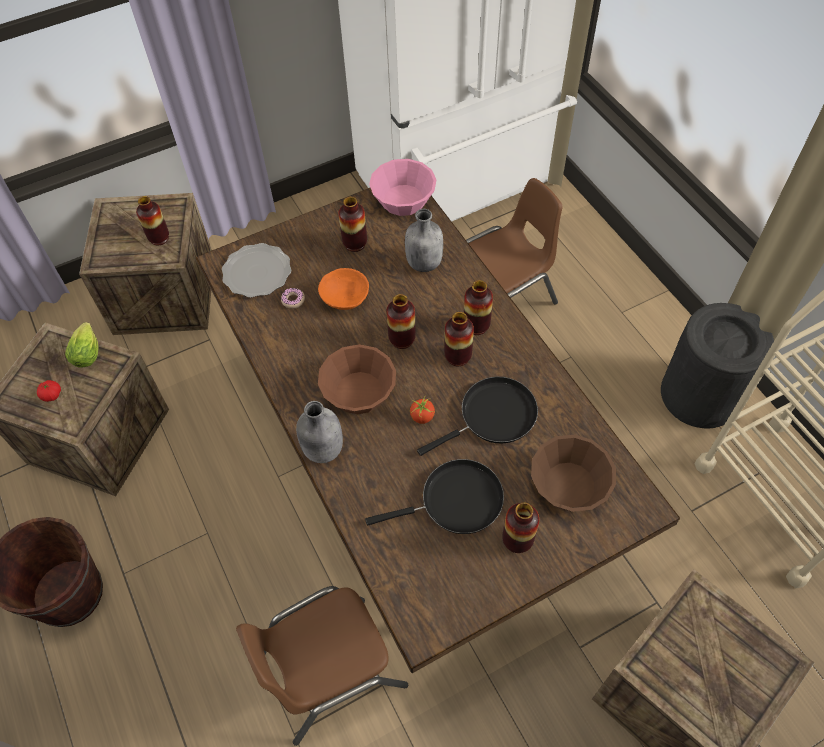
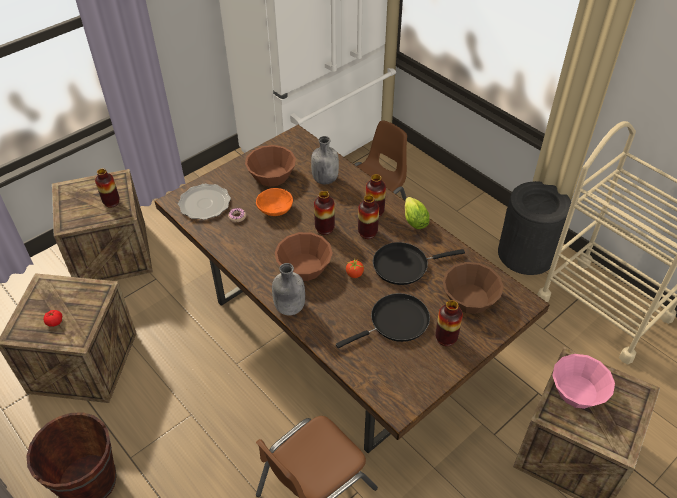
camera: 15 degrees left, 10 degrees down
(88, 352) = (76, 287): lettuce -> lettuce (414, 220)
(355, 244) = (271, 175): vase -> brown bowl
(403, 200) = (298, 143): pink bowl -> pink bowl (578, 391)
(493, 416) = (404, 265): black frying pan -> black frying pan turned 150 degrees counterclockwise

